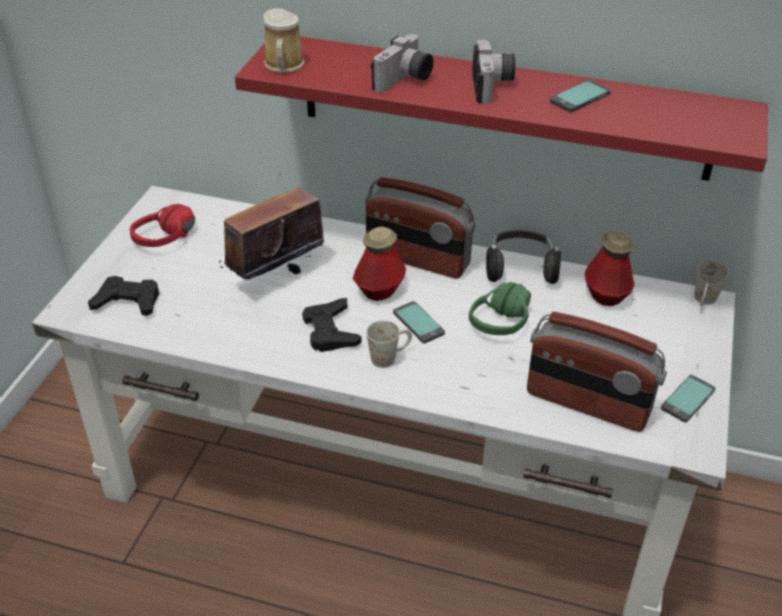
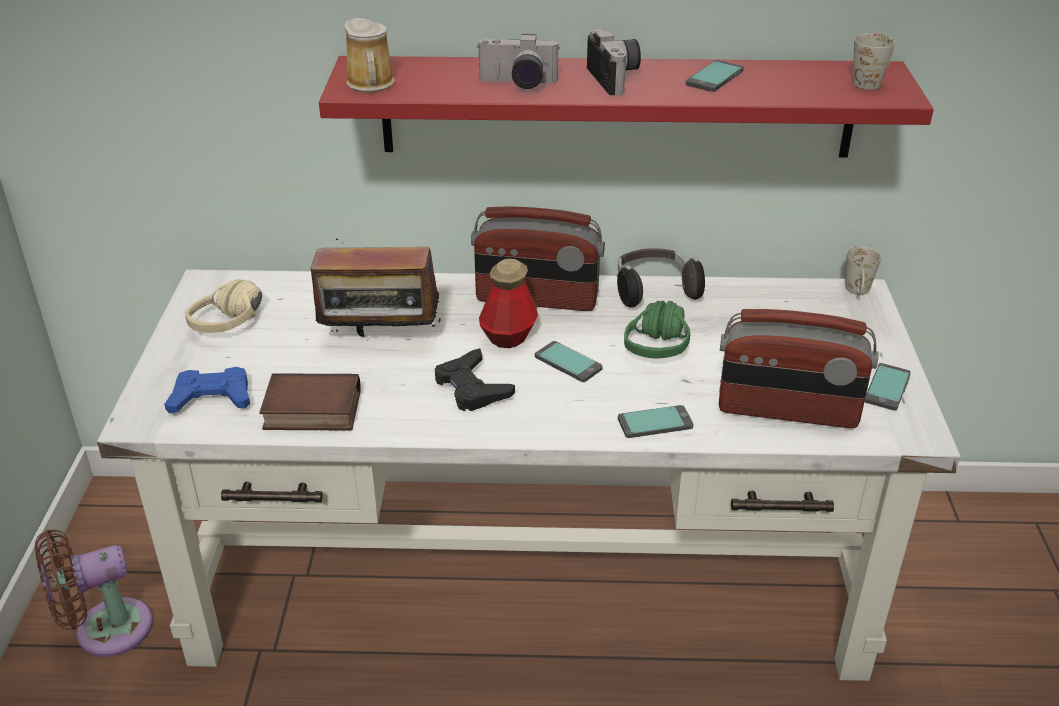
camera: 15 degrees left, 5 degrees down
(56, 456) = (105, 631): none -> brown fan
(127, 301) = (211, 398): black game controller -> blue game controller
(171, 242) = (238, 325): red headphones -> beige headphones
(196, 328) = (310, 412): none -> book
(275, 276) = (381, 342): radio -> radio turned 120 degrees counterclockwise
(390, 357) = (552, 402): white mug -> white mug (871, 81)
(404, 81) = (517, 84): camera -> camera turned 75 degrees clockwise
(467, 392) = (655, 423): none -> phone
(606, 295) = (755, 302): bottle -> none

